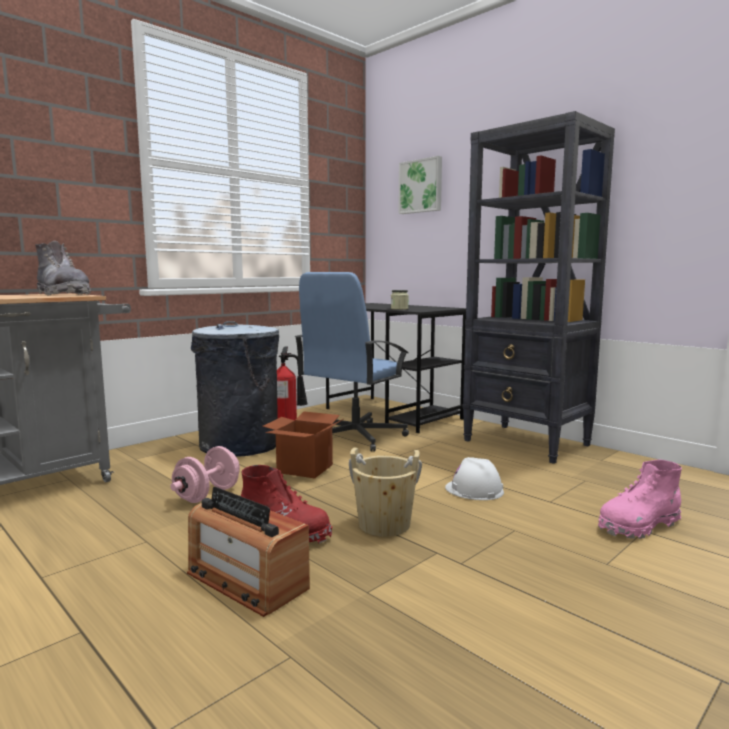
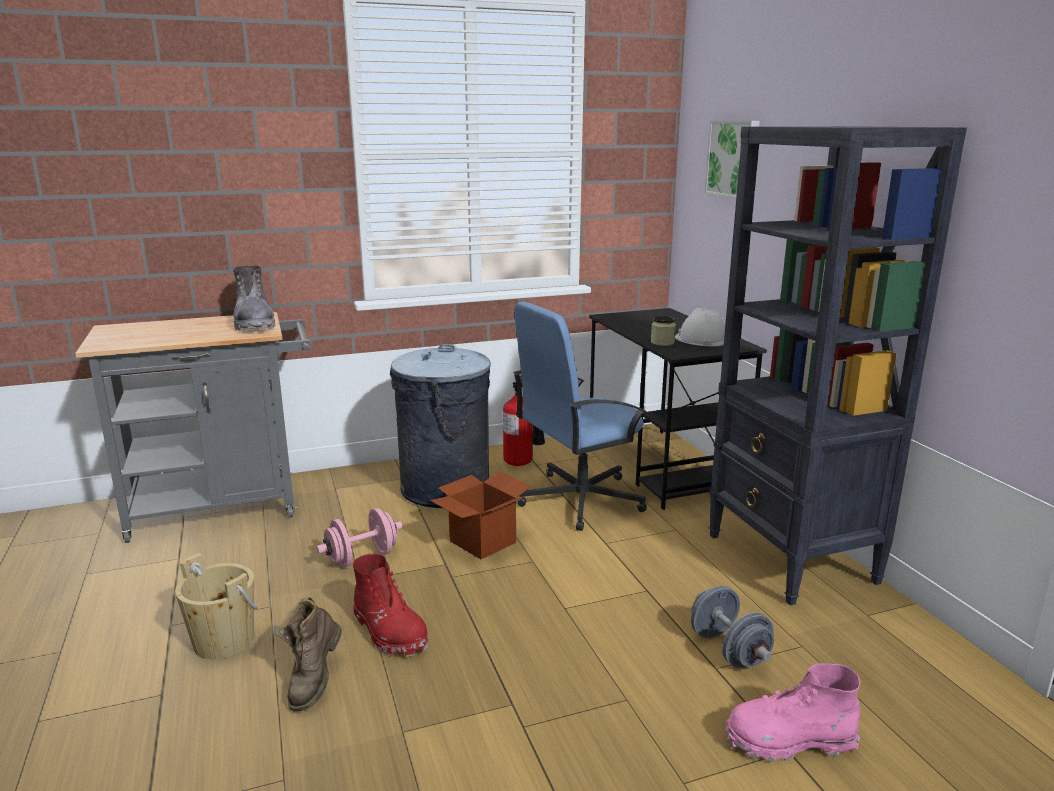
camera: 25 degrees right, 10 degrees up
(246, 580) = (314, 681): radio -> brown boot
(384, 524) = (494, 648): beige bucket -> beige bucket (224, 641)
(474, 490) = (640, 623): white hard hat -> white hard hat (701, 339)
(546, 491) = (728, 649): none -> grey dumbbell

